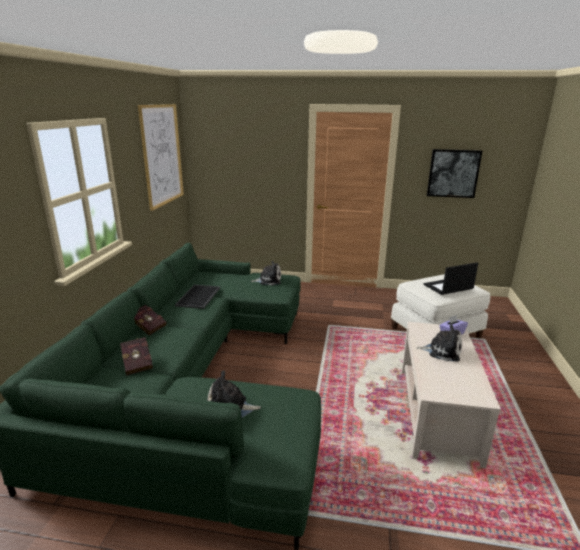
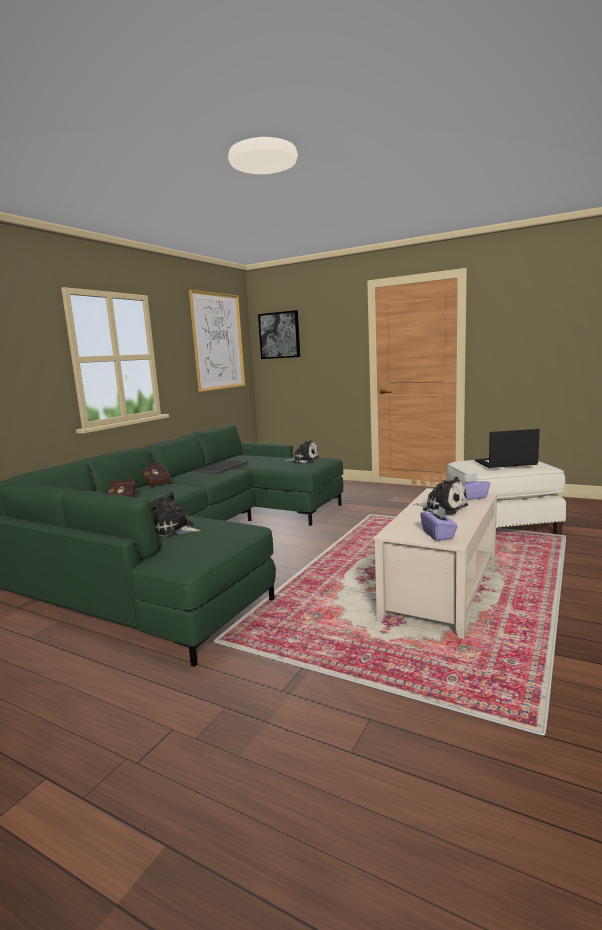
camera: 20 degrees right, 10 degrees down
(453, 173) = (538, 340): picture -> picture (279, 335)
(468, 391) = (438, 535): none -> purple tissue box

